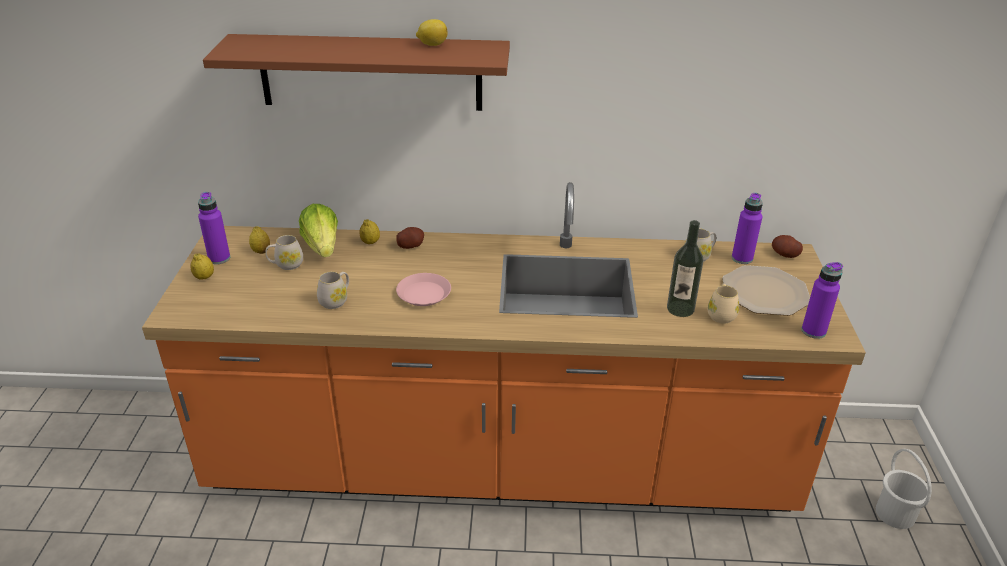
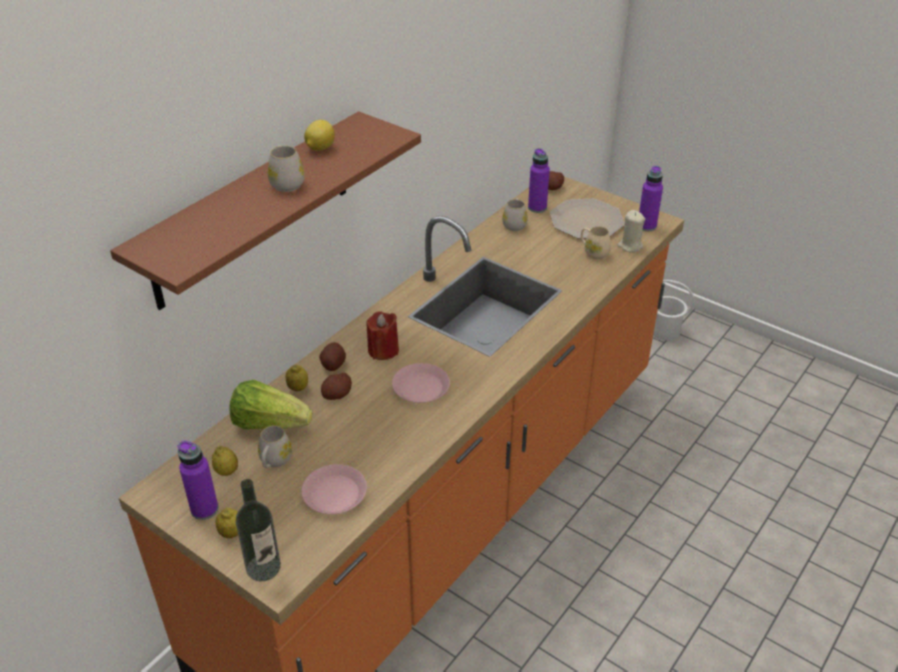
camera: 55 degrees left, 5 degrees up
(272, 303) = (335, 494): none -> pink plate
(336, 300) = (375, 447): white mug -> white mug (286, 182)
(378, 261) = (337, 395): none -> potato
(450, 260) = (383, 350): none -> red candle
(680, 309) = (571, 266): bottle -> bottle (263, 567)
(763, 332) = (630, 246): none -> beige candle

